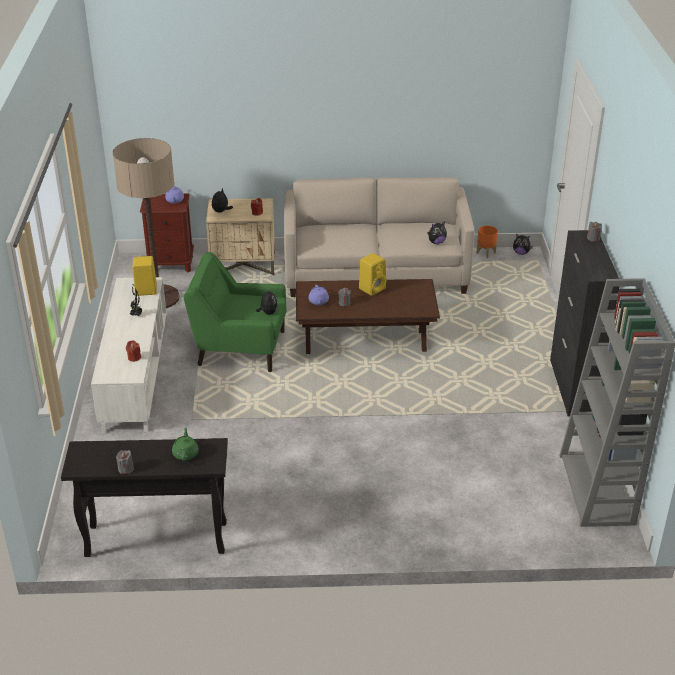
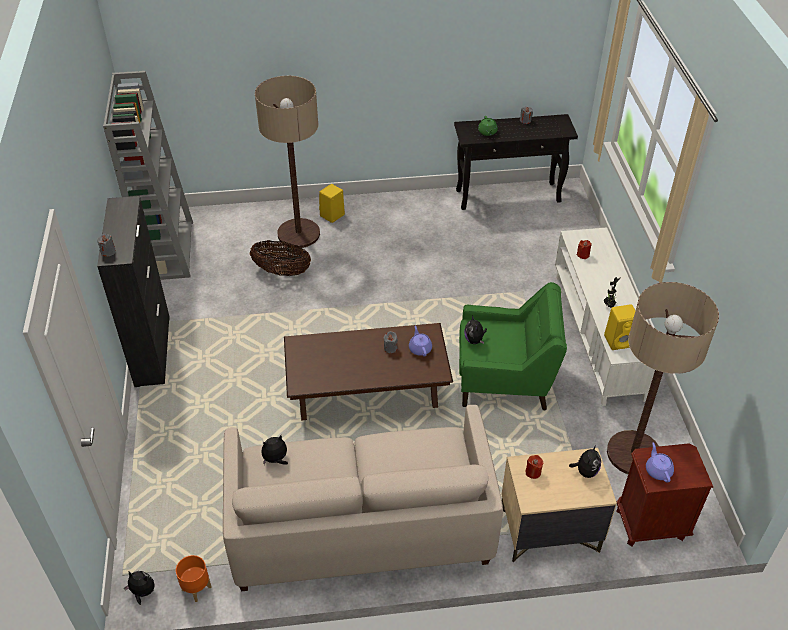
camera: 175 degrees right, 10 degrees up
(372, 288) = (359, 374): yellow speaker -> yellow speaker (332, 216)
(439, 501) = (298, 234): none -> floor lamp
(455, 456) = (282, 271): none -> basket

